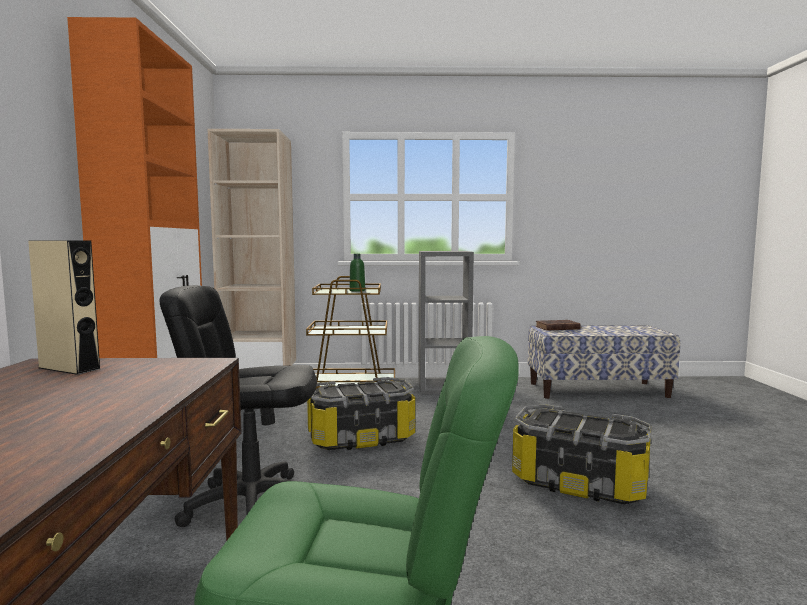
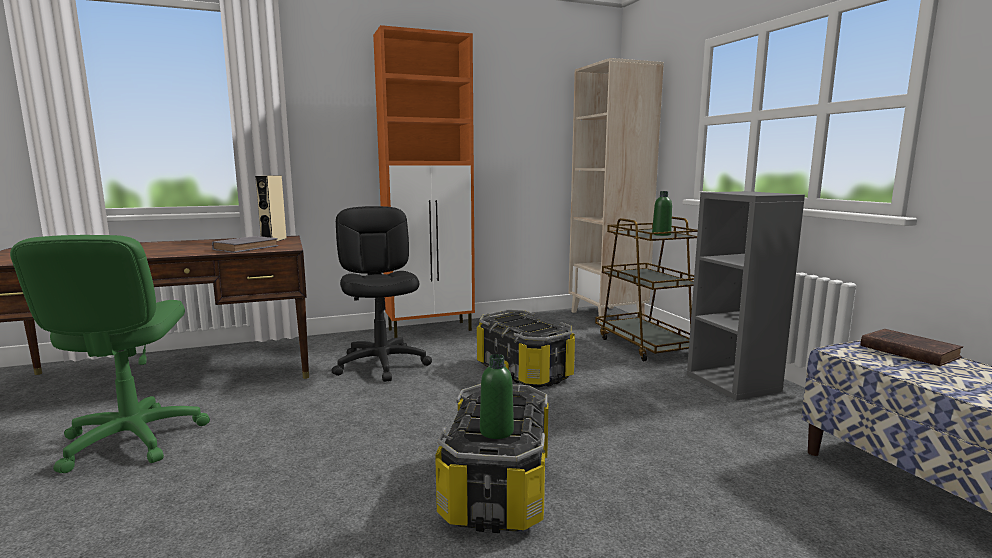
camera: 70 degrees right, 5 degrees up
(141, 379) = (247, 248): none -> grey book
(605, 426) = (496, 431): none -> green bottle

